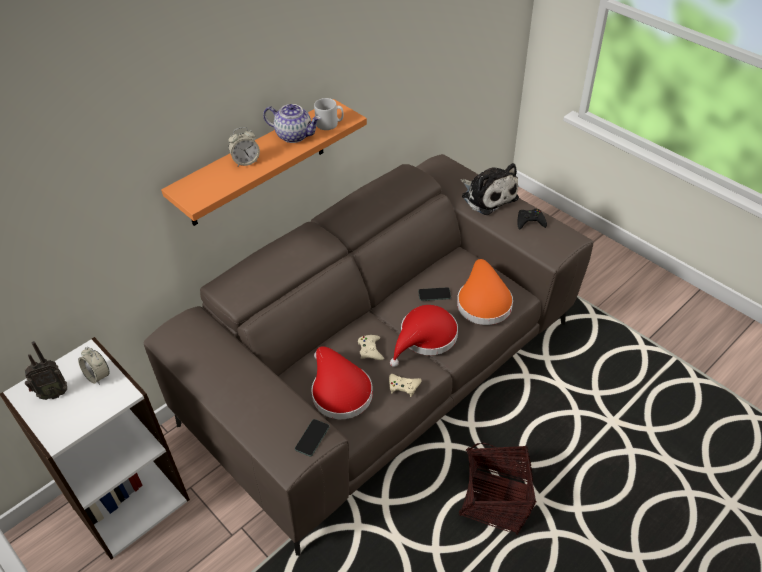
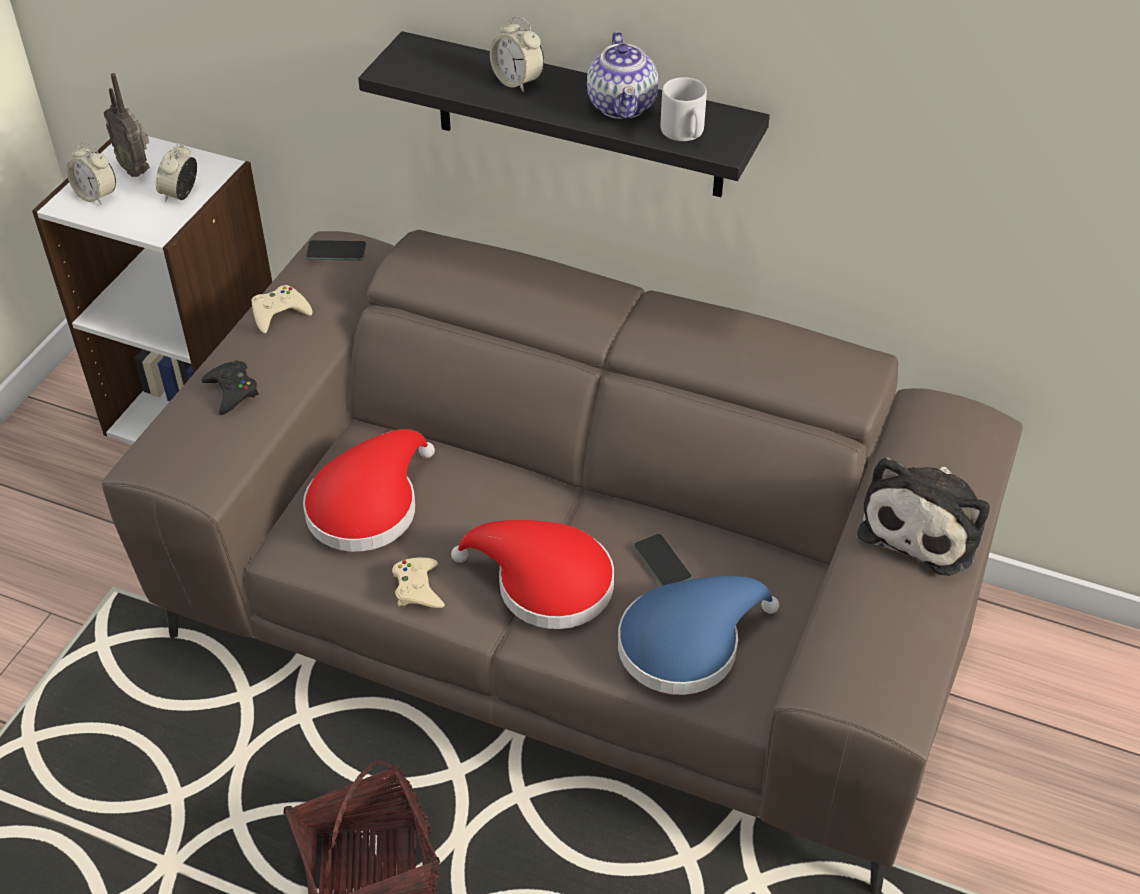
camera: 65 degrees right, 0 degrees up
(62, 420) = (96, 196): none -> alarm clock
(257, 164) = (579, 116): orange shelf -> black shelf
(312, 438) = (191, 470): phone -> phone (336, 251)
(370, 350) = (477, 516): beige game controller -> beige game controller (279, 313)
(483, 301) = (687, 643): orange hat -> blue hat
(530, 222) = (891, 618): black game controller -> black game controller (232, 391)

